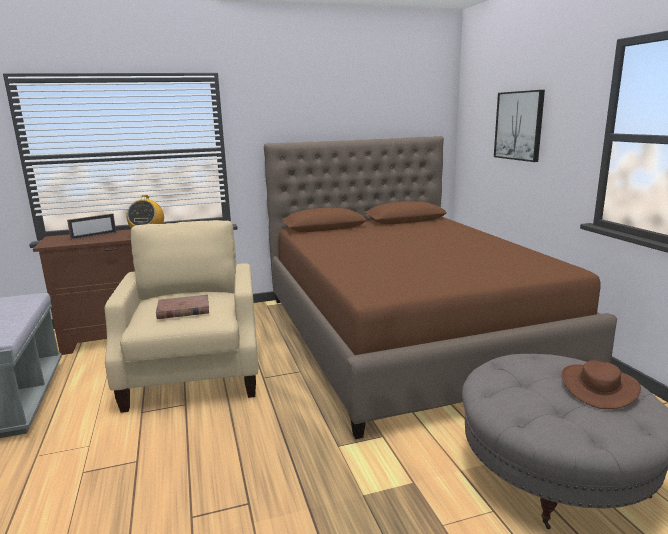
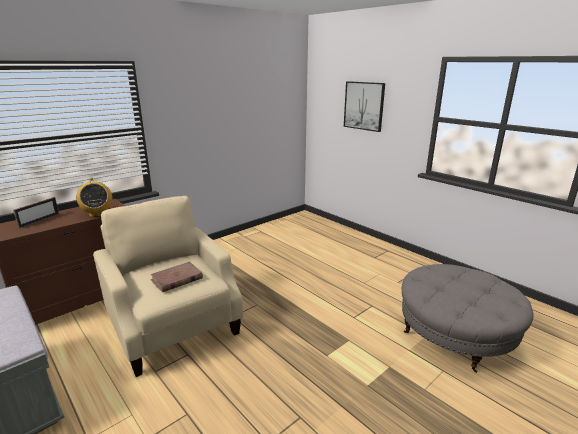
camera: 25 degrees left, 5 degrees up
(407, 334) = (309, 260): brown bed -> none
(599, 387) = (479, 281): brown hat -> none

